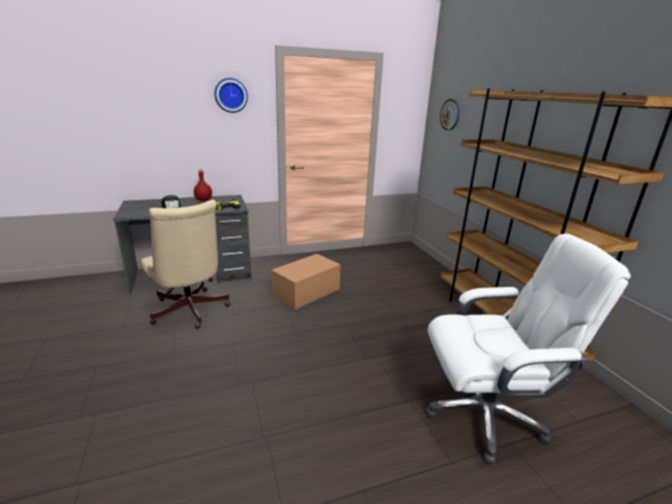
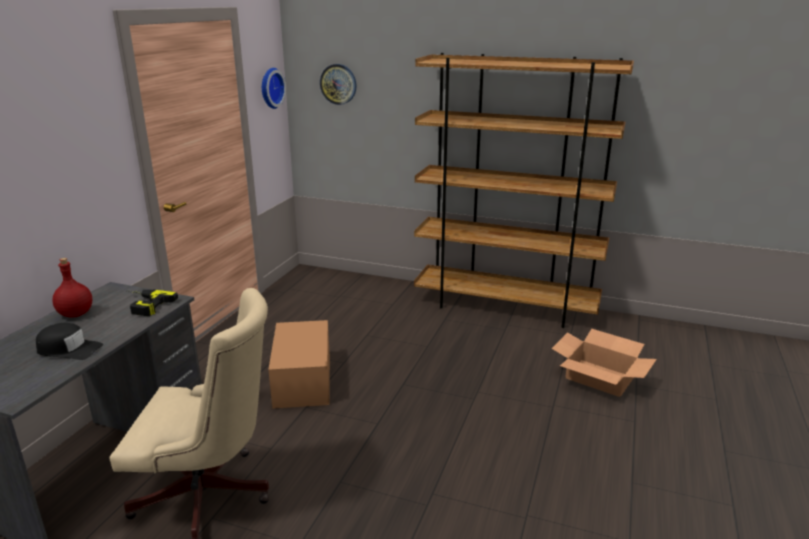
camera: 50 degrees left, 0 degrees up
(231, 95) = (67, 108): wall clock -> wall clock (270, 88)
(485, 414) = (599, 377): white office chair -> cardboard box

